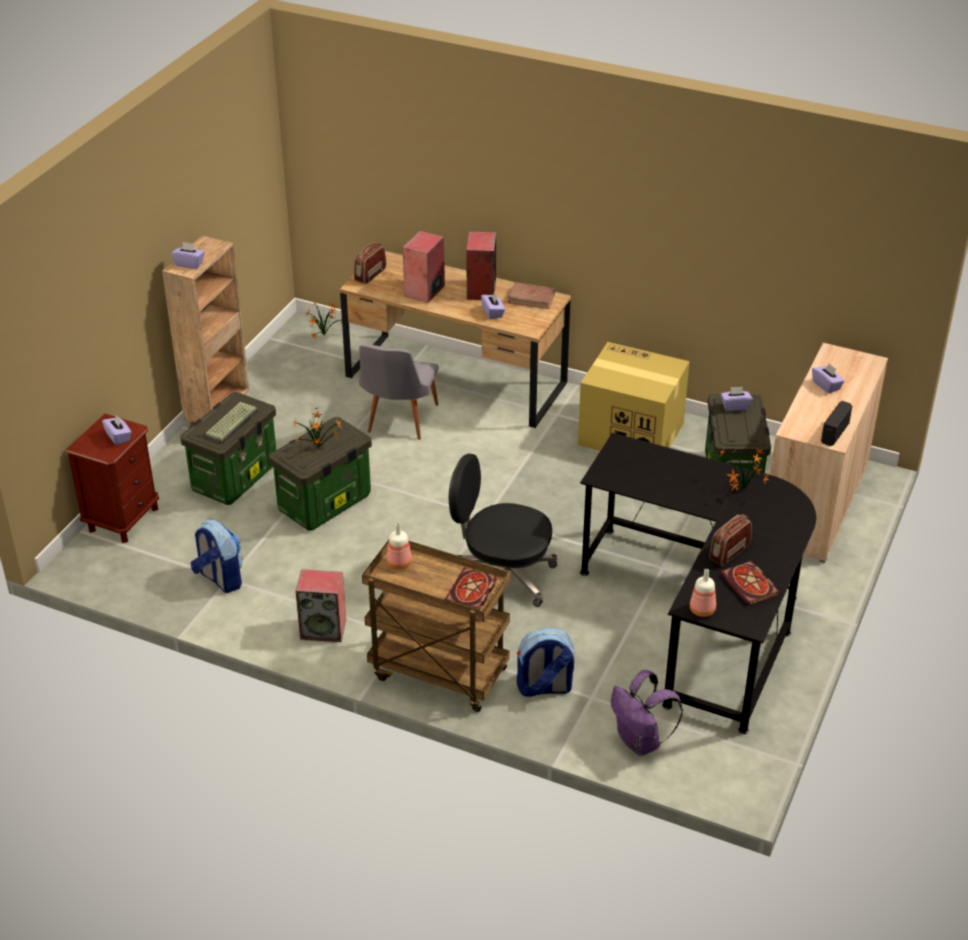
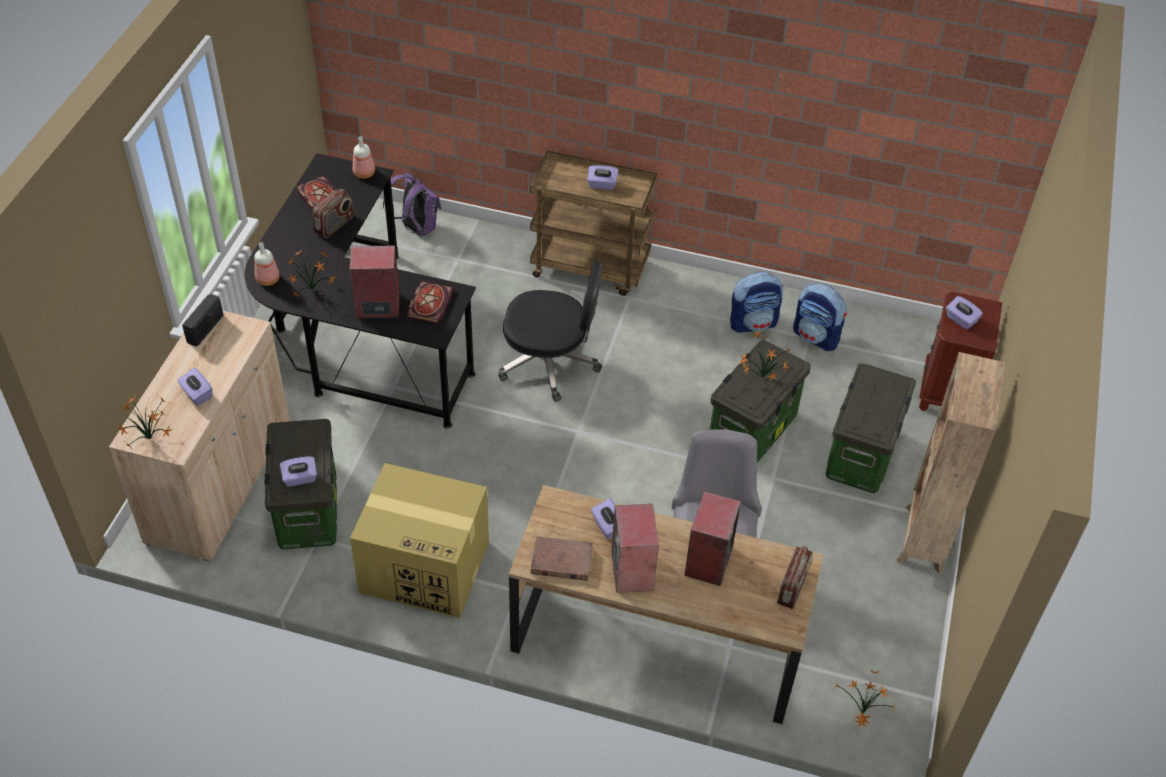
camera: 170 degrees right, 10 degrees up
(189, 263) = (979, 376): purple tissue box -> purple tissue box (602, 185)
(231, 422) = (870, 400): keyboard -> none
(324, 629) = (701, 297): speaker -> speaker (377, 306)
(399, 564) = (629, 197): bottle -> bottle (268, 279)
(471, 592) = (561, 177): book -> book (429, 303)
(544, 688) = (498, 263): backpack -> backpack (753, 323)
(854, 360) = (152, 438): none -> potted plant

